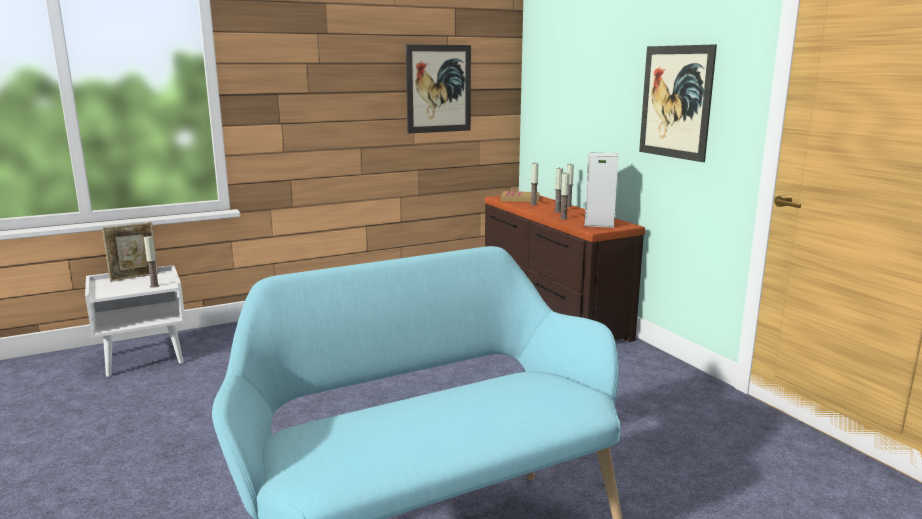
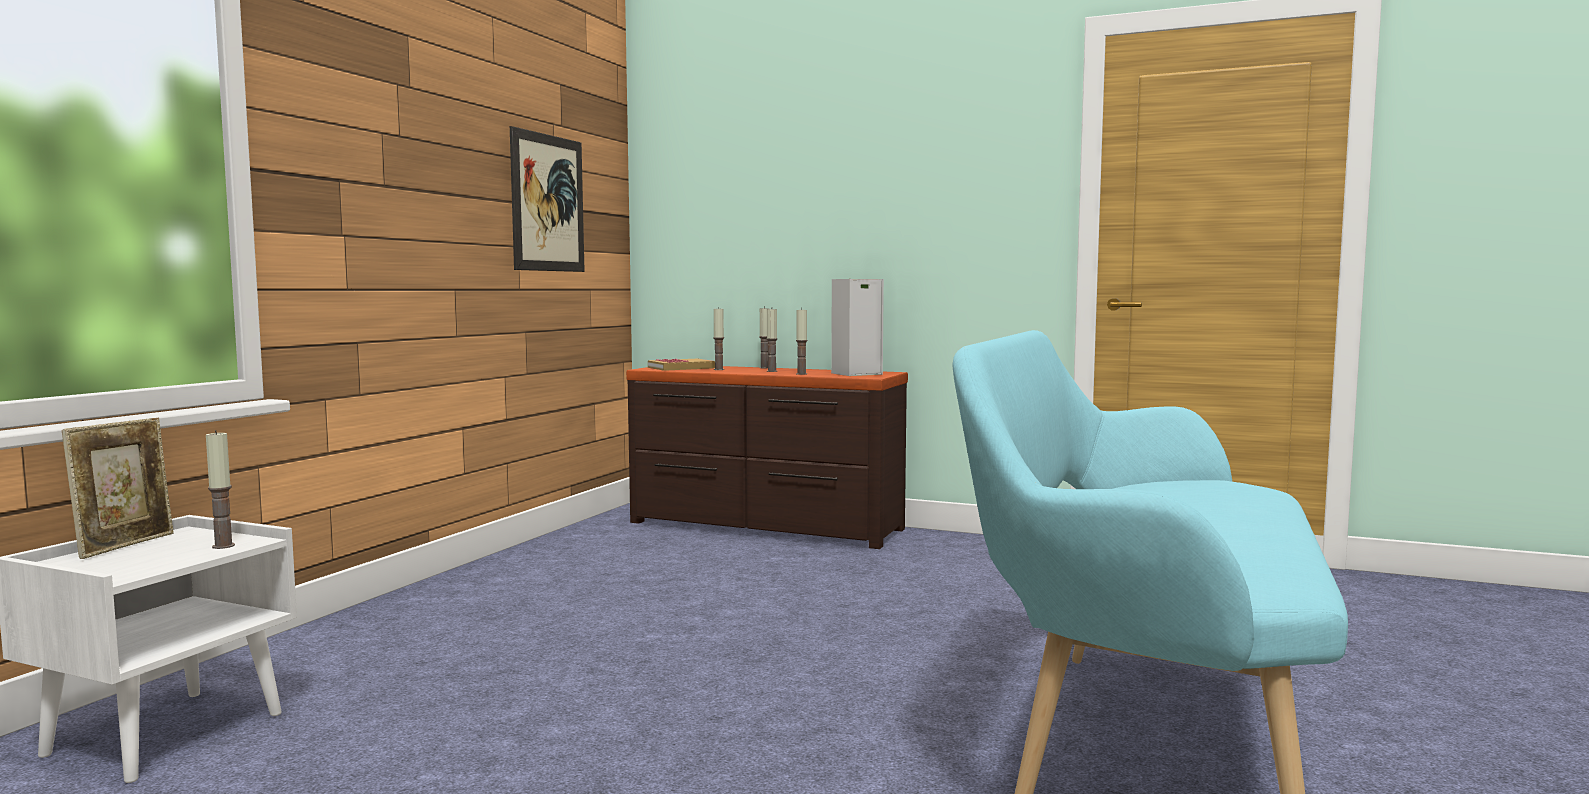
camera: 40 degrees left, 10 degrees down
(675, 102) = (938, 210): picture -> none

